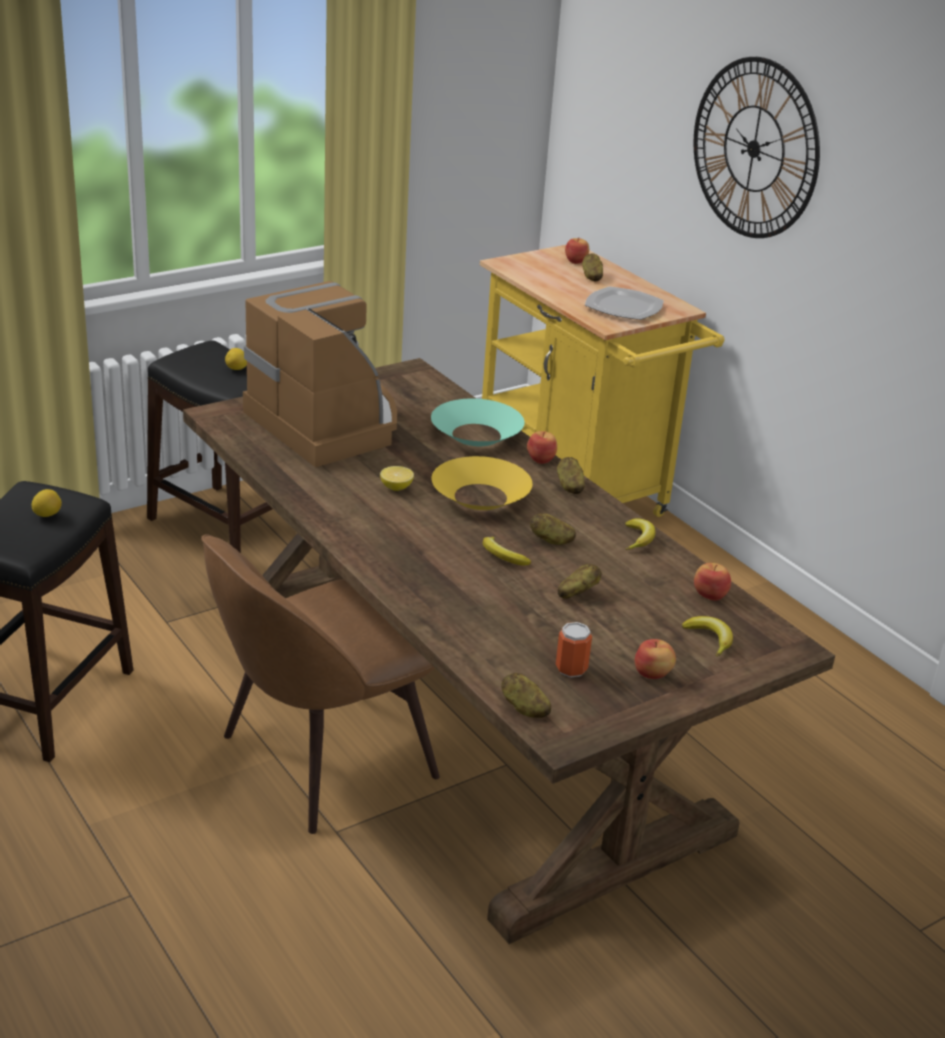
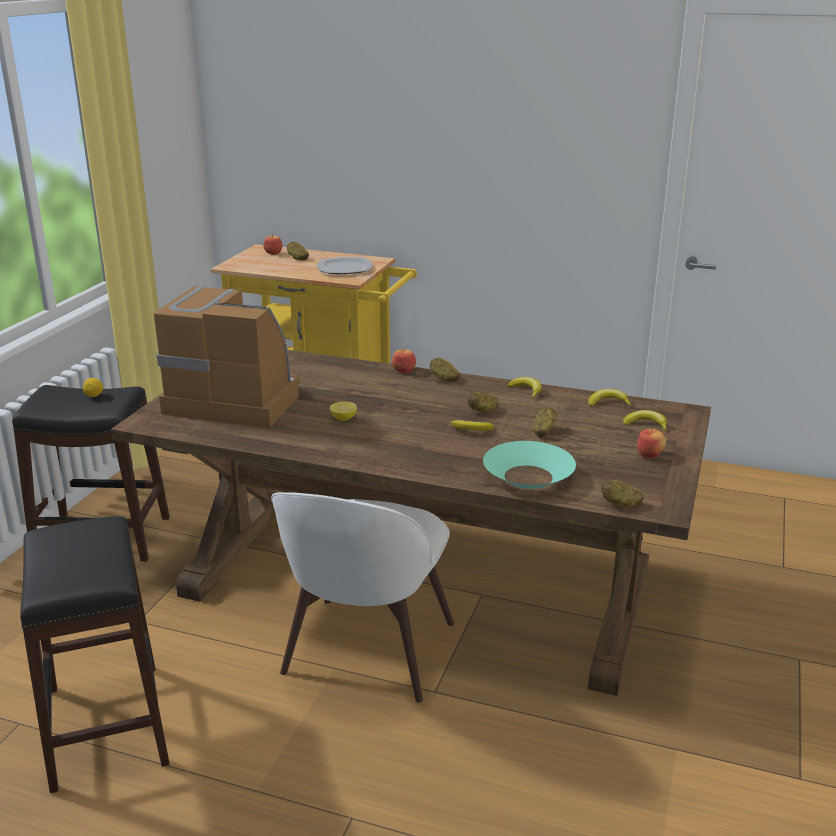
camera: 35 degrees left, 5 degrees down
(47, 514) = (90, 544): lemon -> none
(321, 759) = (367, 653): brown chair -> white chair
(476, 434) = (342, 372): turquoise bowl -> turquoise bowl (528, 477)
(481, 496) = (403, 403): yellow bowl -> none
(571, 669) = (608, 472): can -> none
(710, 594) = (608, 403): apple -> banana
(754, 149) = (412, 130): wall clock -> none

